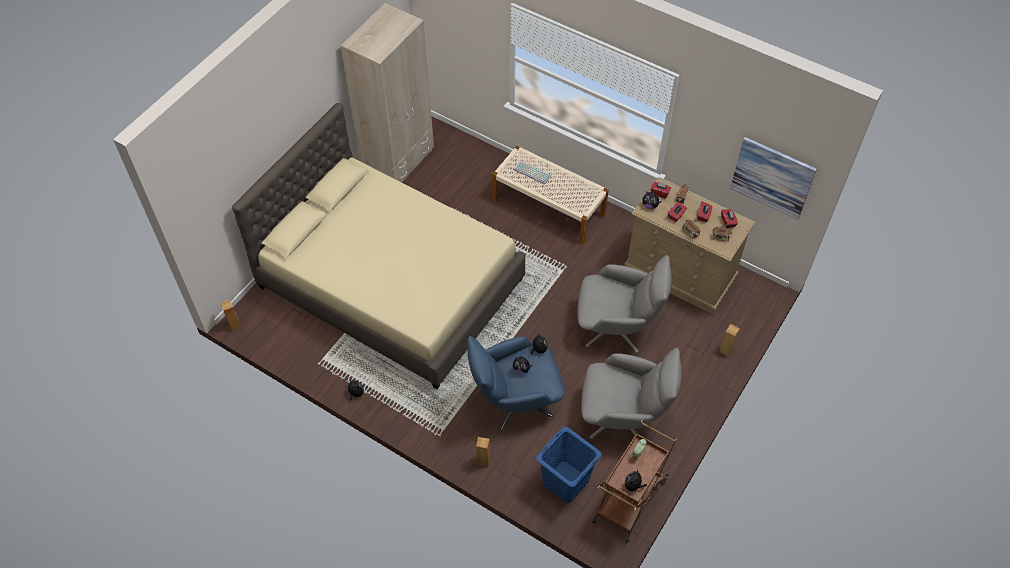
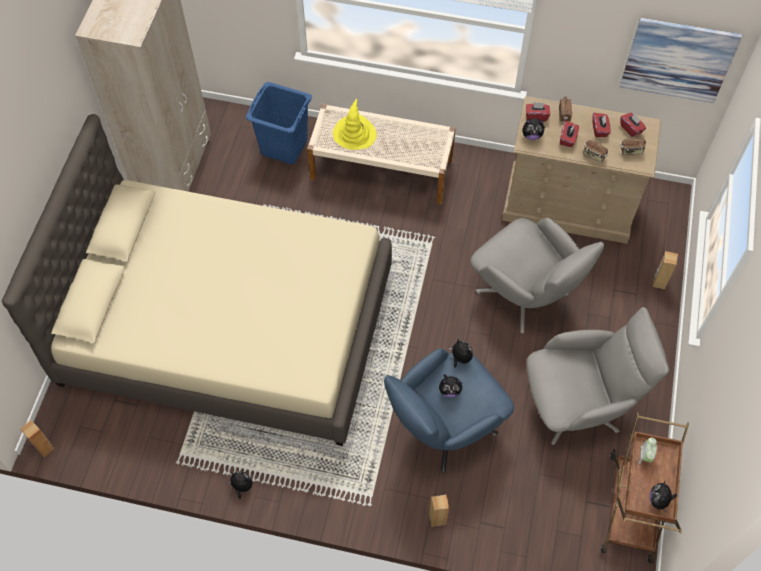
camera: 20 degrees left, 5 degrees up
(531, 173) = (354, 134): keyboard -> yellow hat
(565, 482) = (547, 510): blue laundry basket -> blue laundry basket (284, 146)
(616, 327) = (524, 295): grey armchair -> grey armchair turned 60 degrees clockwise

